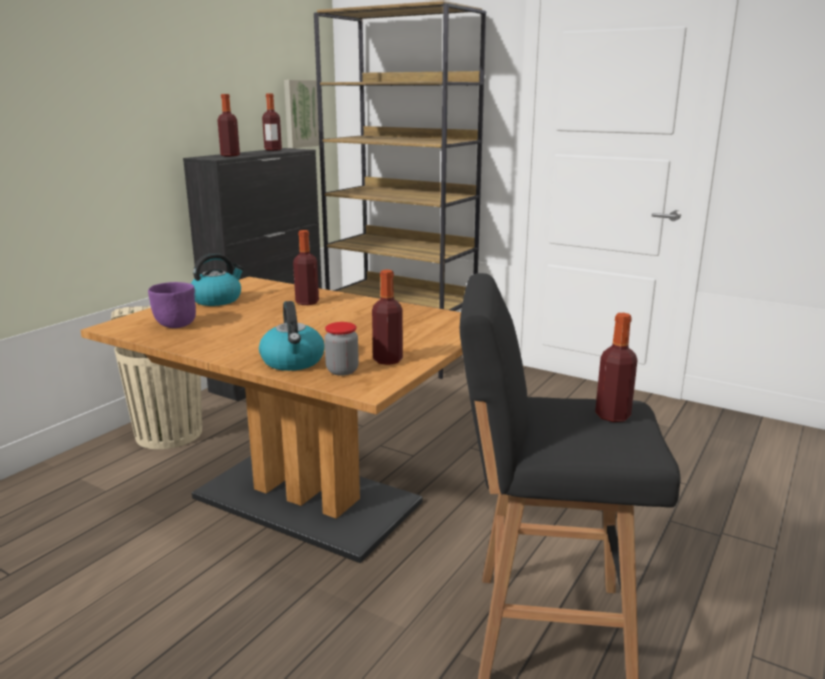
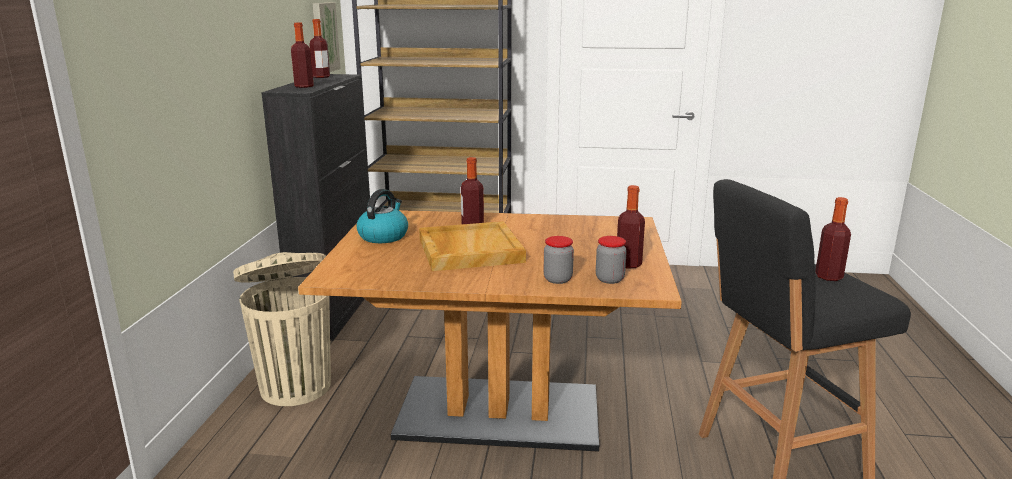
camera: 25 degrees left, 0 degrees up
(175, 325) = (390, 266): purple bowl -> none
(265, 322) = (469, 250): none -> beige tray
(293, 361) = (557, 279): kettle -> jar

